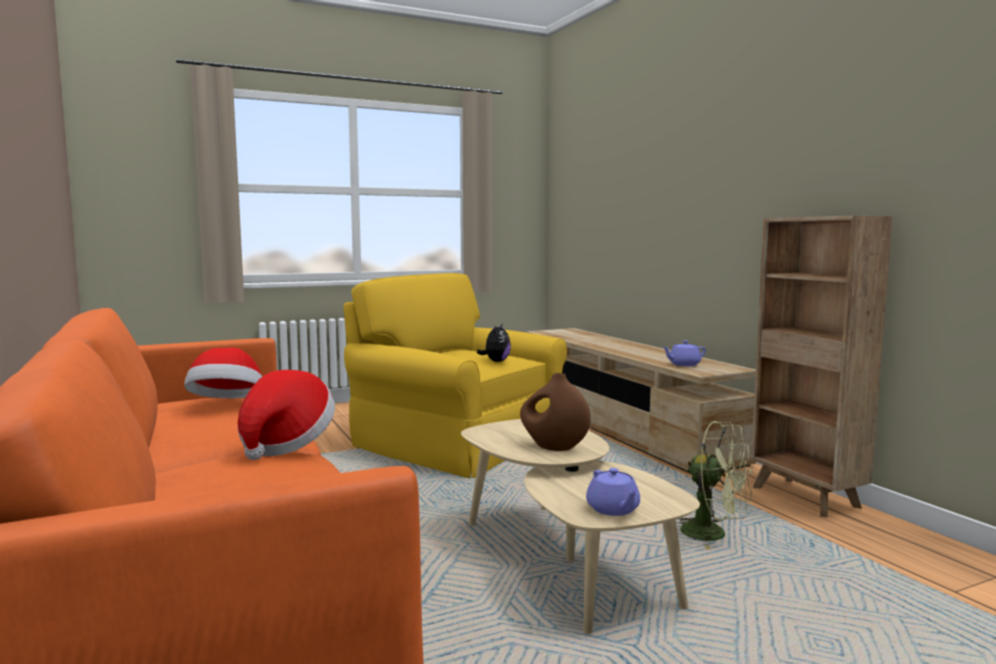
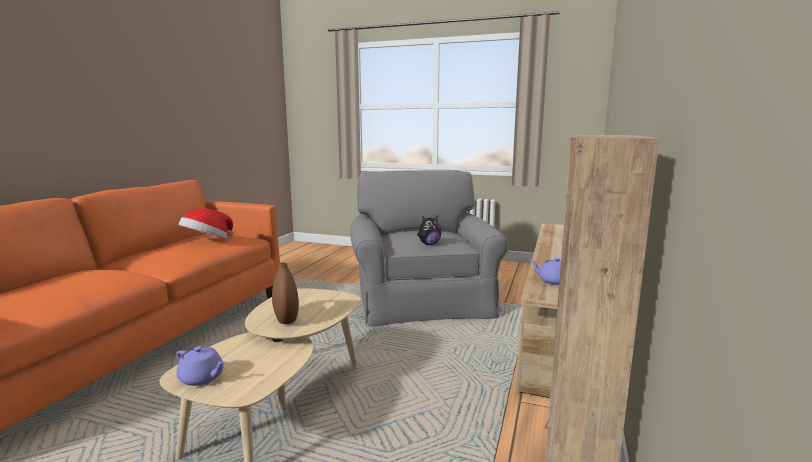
camera: 45 degrees right, 5 degrees up
(285, 444) = (134, 270): hat -> none
(458, 441) = (421, 297): yellow armchair -> grey armchair
(613, 509) = (202, 378): purple teapot -> purple teapot turned 90 degrees counterclockwise
(714, 534) = (406, 446): green fan -> none

